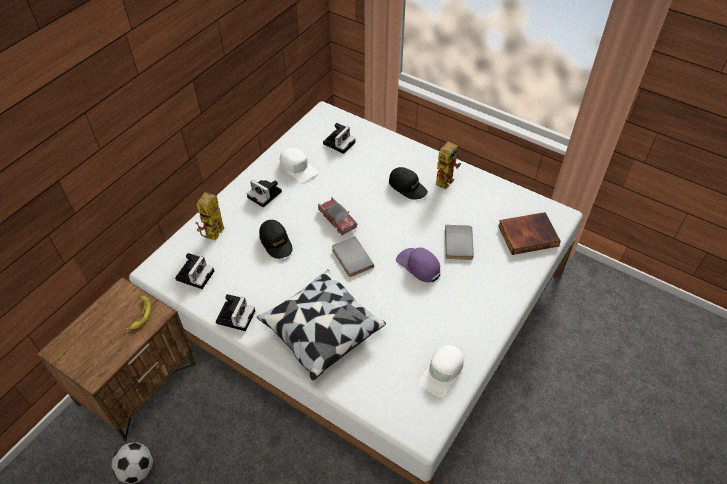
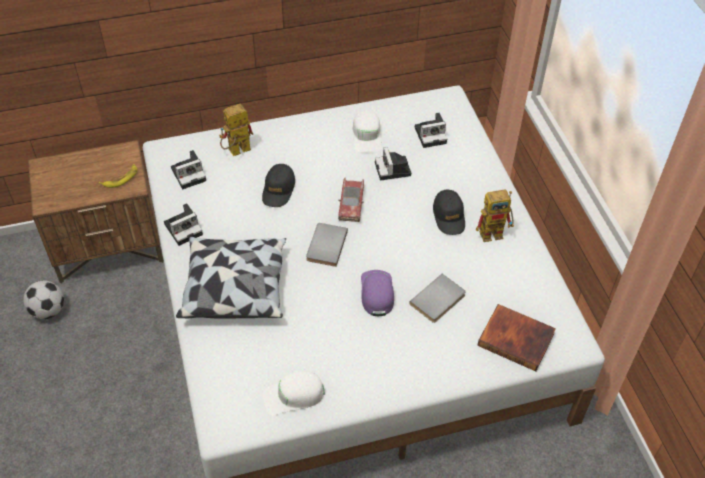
camera: 40 degrees right, 0 degrees up
(266, 195) = (314, 143): camera -> camera (393, 170)

